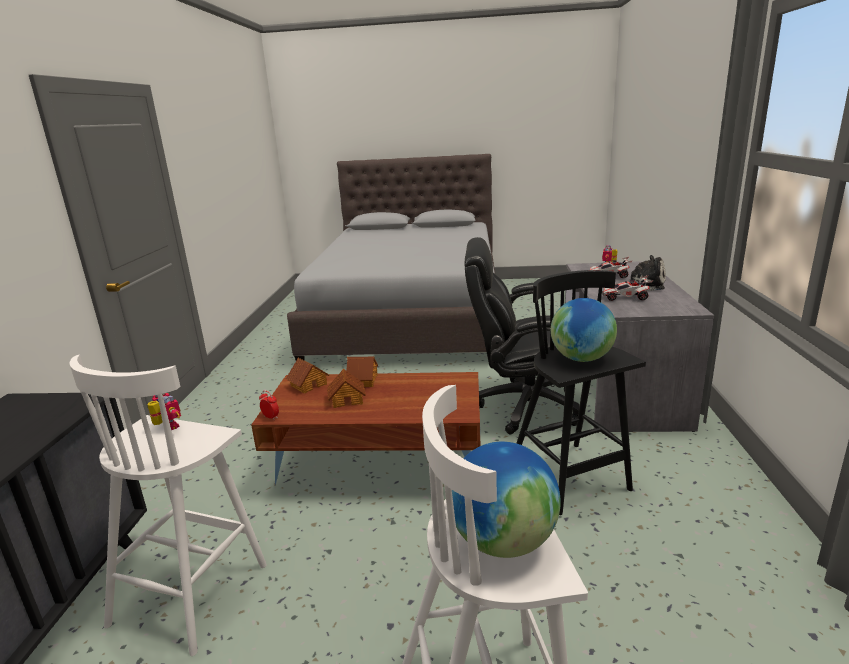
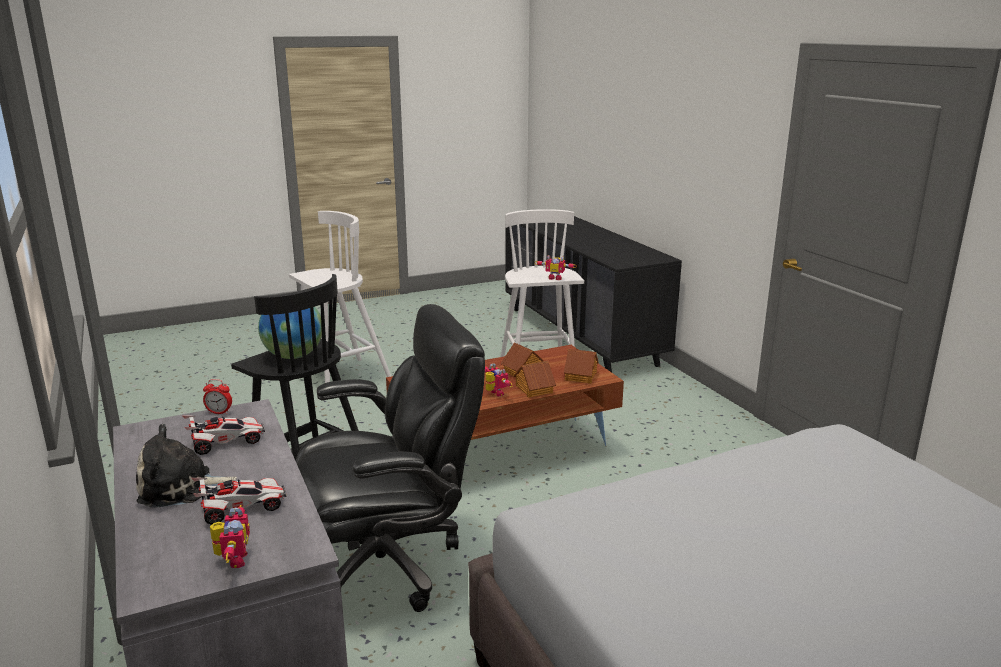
camera: 150 degrees right, 0 degrees up
(270, 417) = (564, 350): alarm clock -> alarm clock (219, 412)
(399, 383) = (494, 394): none -> toy robot
(503, 541) = (325, 277): globe -> none

